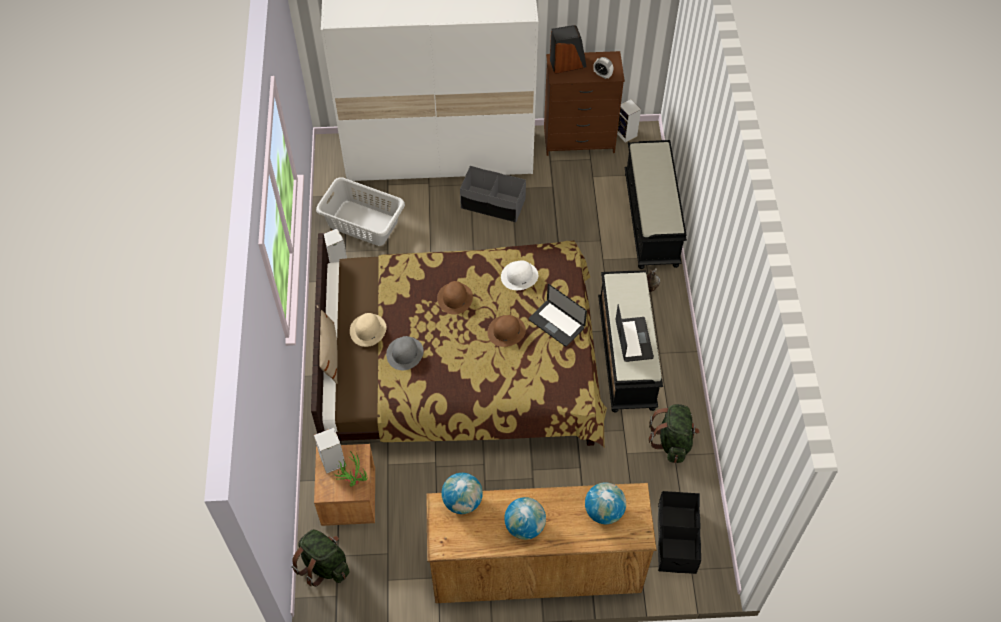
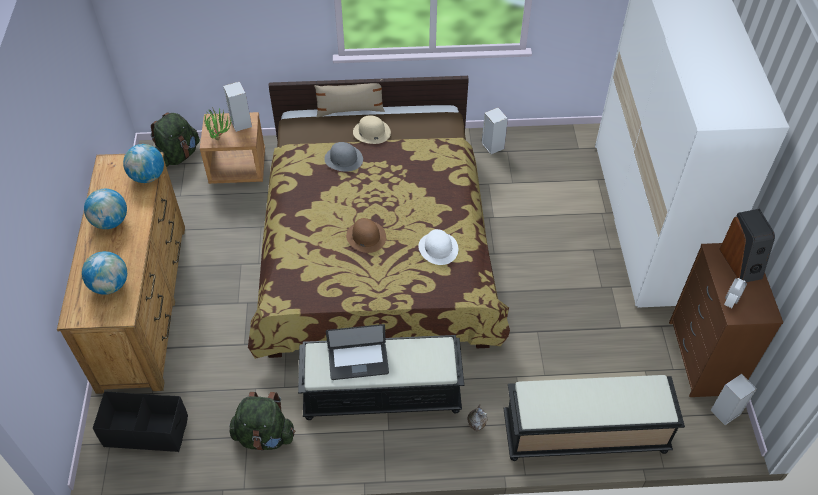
camera: 90 degrees right, 5 degrees down
(363, 222) = (544, 162): grey laundry basket -> none
(455, 298) = (408, 194): brown hat -> none
(493, 204) = (585, 269): grey storage box -> none
(556, 324) = (374, 280): laptop -> none

